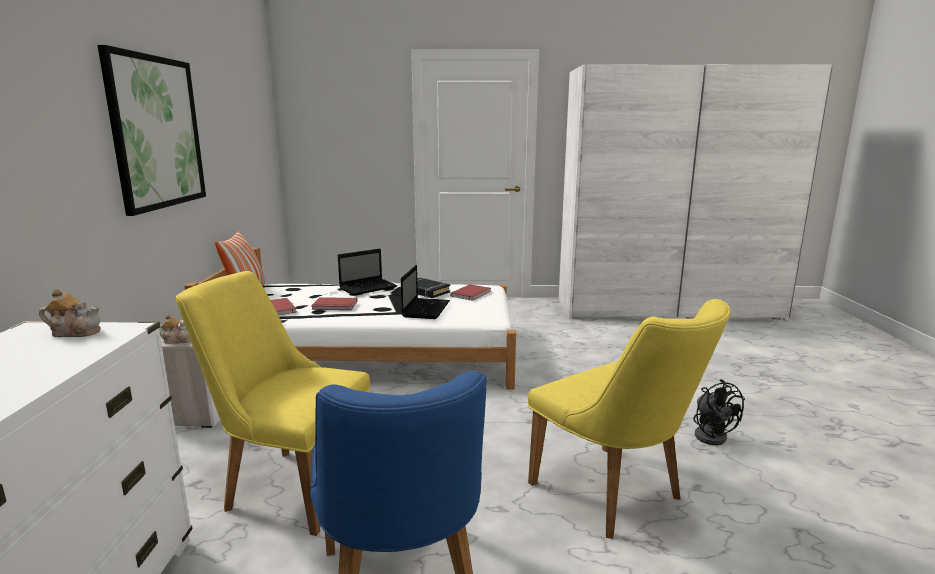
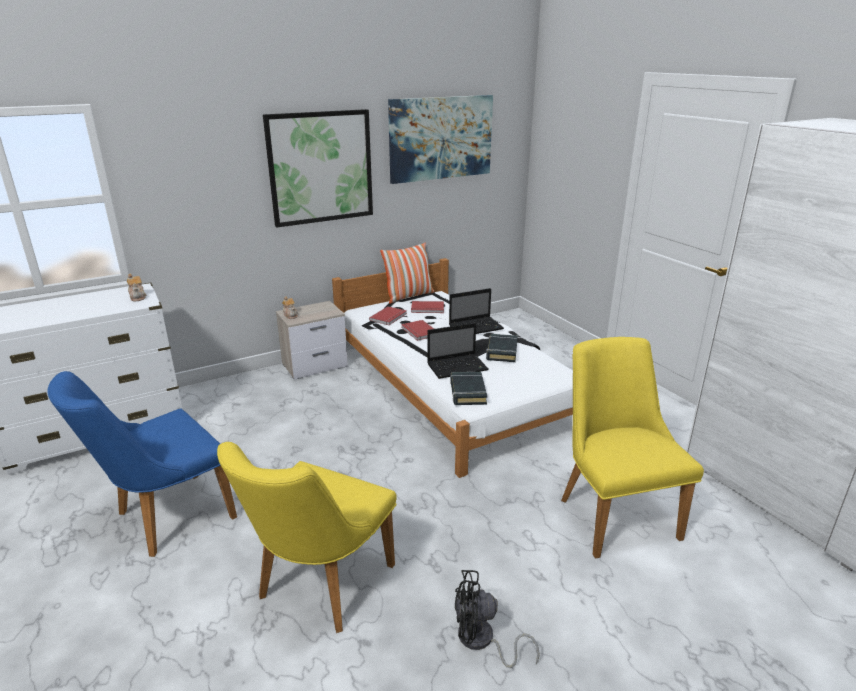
camera: 60 degrees right, 10 degrees up
(232, 110) = (441, 138): none -> picture
(288, 484) = (250, 433): yellow chair -> yellow chair (611, 511)
(369, 287) = (476, 327): laptop -> laptop turned 45 degrees counterclockwise
(472, 294) = (528, 373): red book -> red book (427, 309)
(472, 315) = (467, 392): none -> black book
(711, 434) = (481, 641): black fan -> black fan turned 45 degrees clockwise

